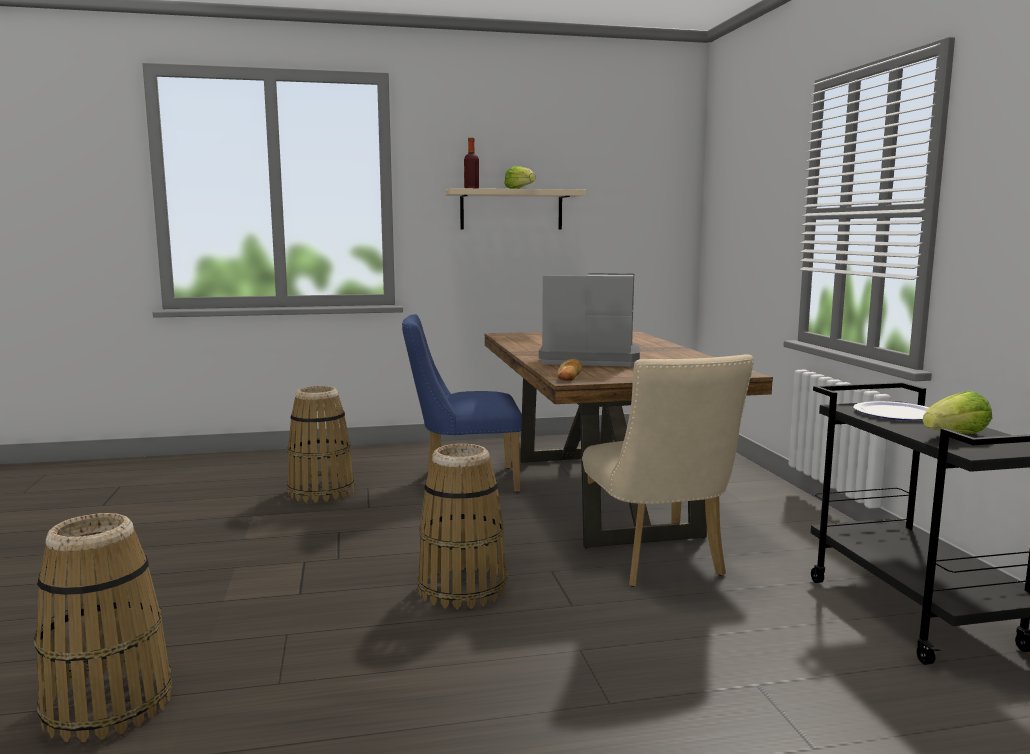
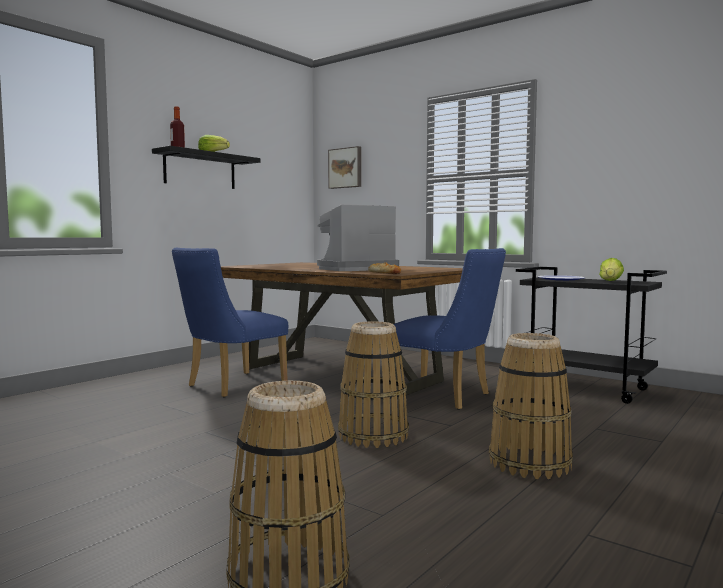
camera: 40 degrees left, 5 degrees down
(322, 491) = (124, 414): basket -> basket (530, 463)
(511, 210) = (200, 170): beige shelf -> black shelf
(658, 562) = (446, 397): beige chair -> blue chair
(730, 191) = (345, 168): none -> picture

